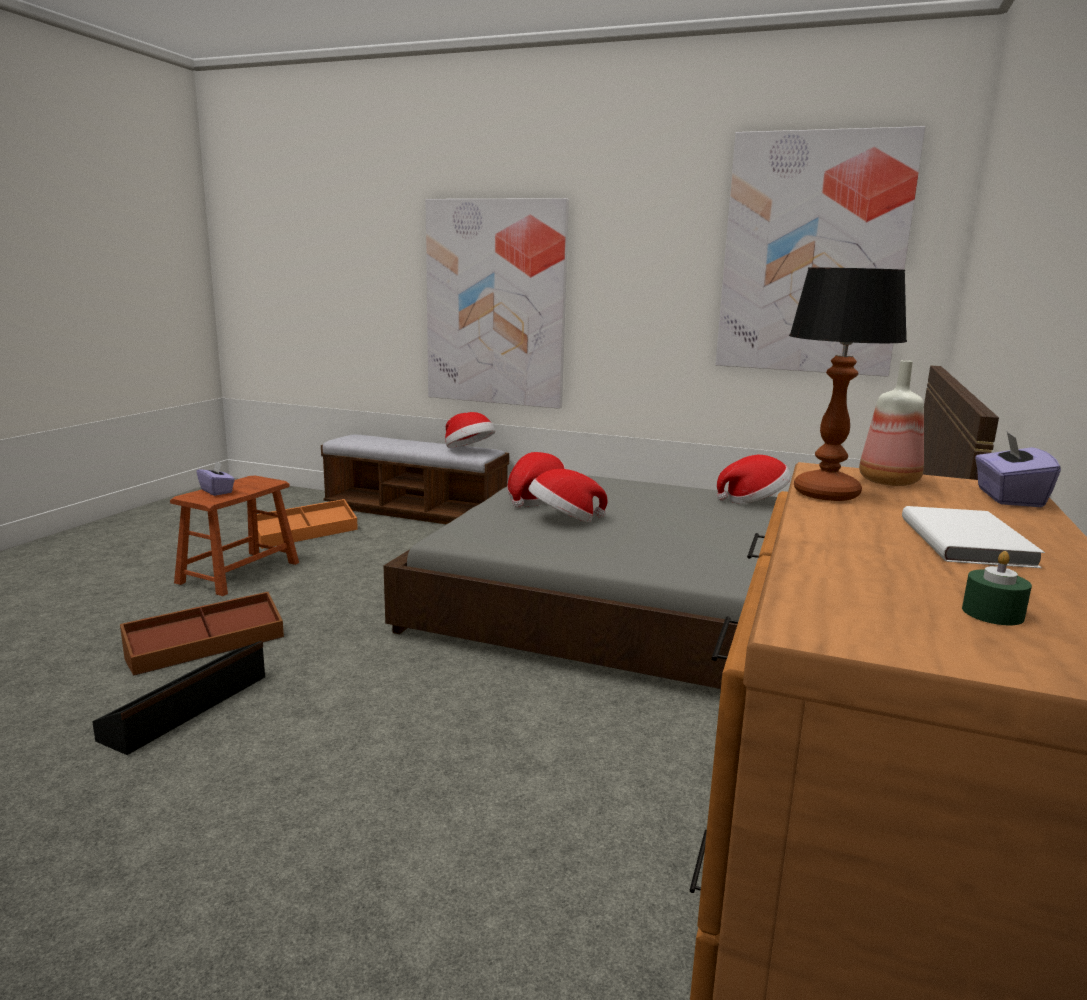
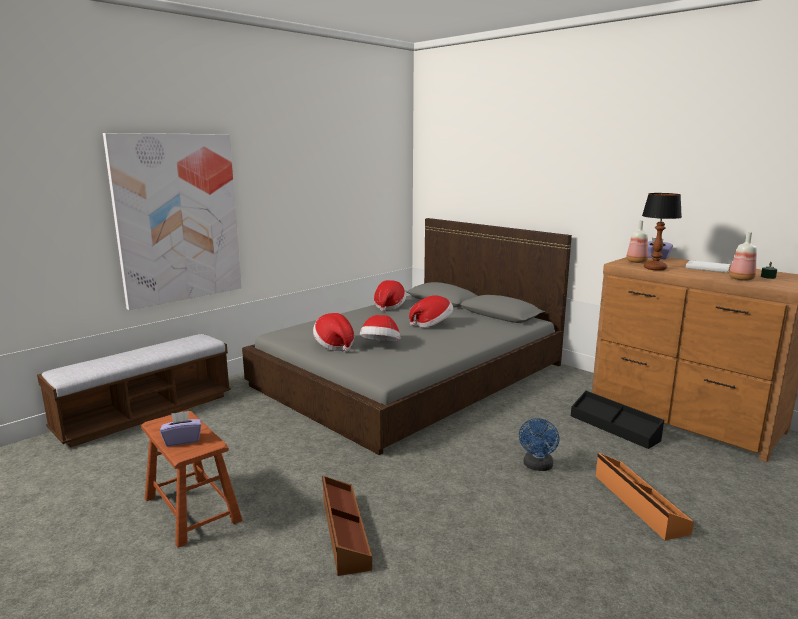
camera: 65 degrees left, 0 degrees up
(188, 707) = (440, 543): black storage box -> black storage box (614, 427)
(305, 534) = (131, 468): orange storage box -> orange storage box (638, 503)
(425, 761) = (537, 466): none -> blue fan
(468, 450) = (193, 341): hat -> hat (432, 324)
(812, 255) = (361, 167): picture -> none
(856, 571) = (740, 279): none -> bottle

